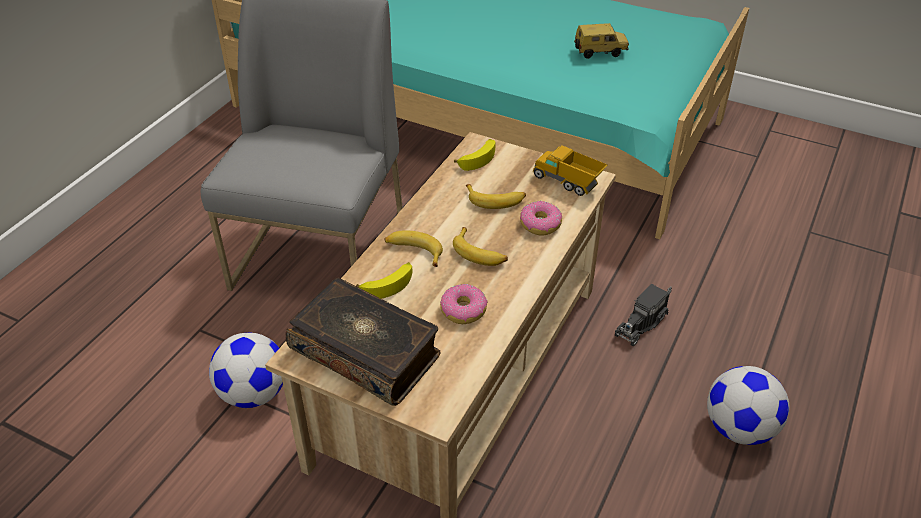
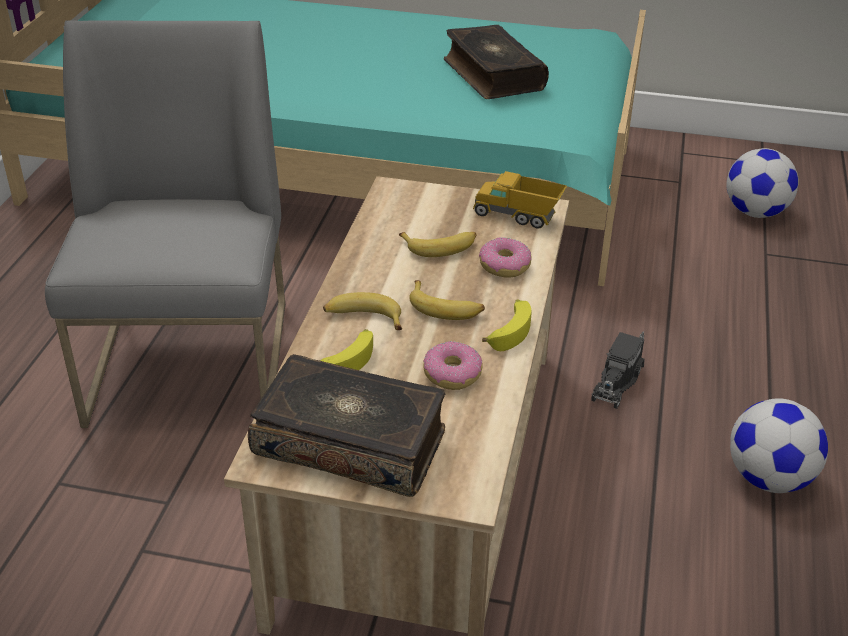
camera: 15 degrees left, 5 degrees down
(254, 394) = (161, 549): football -> football (755, 212)
(478, 158) = (399, 204): banana -> banana (509, 330)
(599, 52) = (492, 75): toy car -> book

